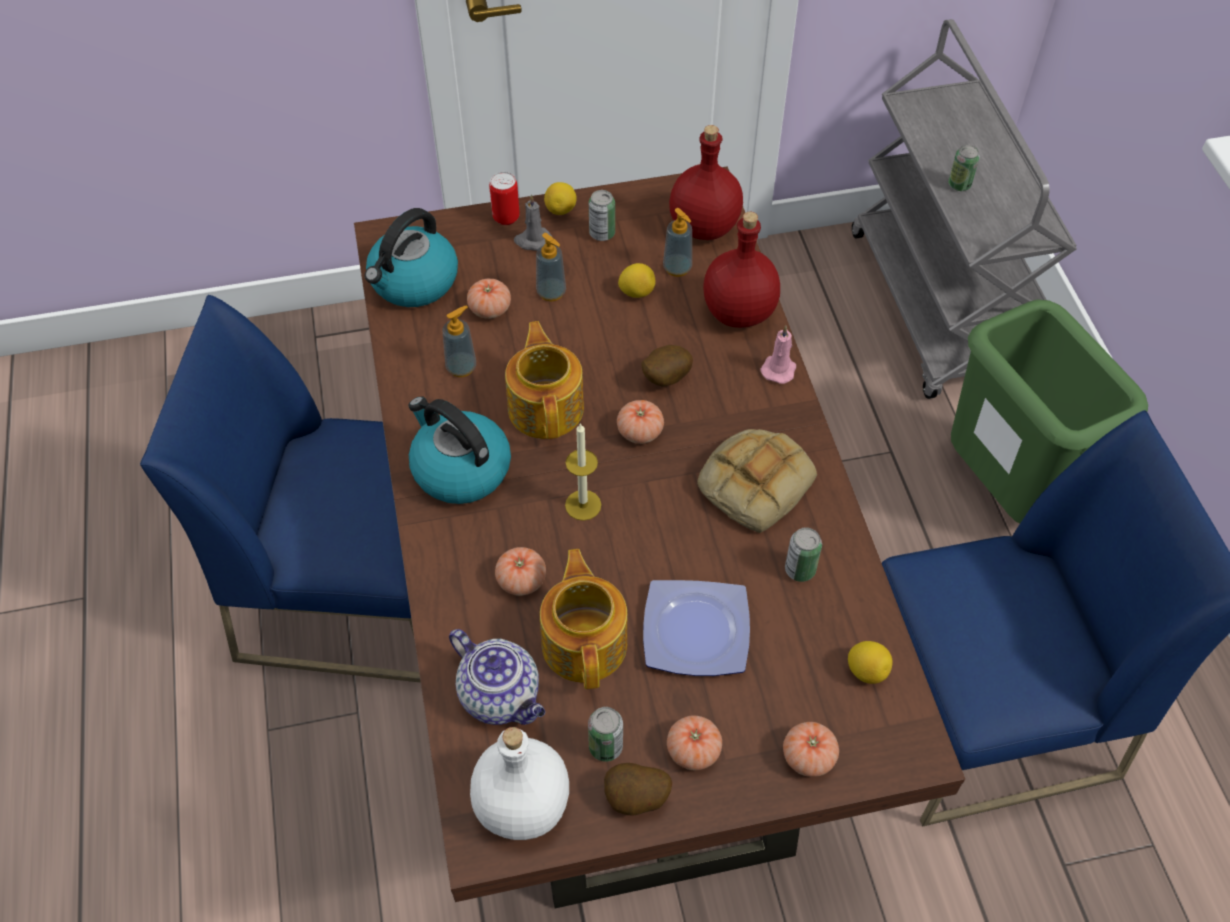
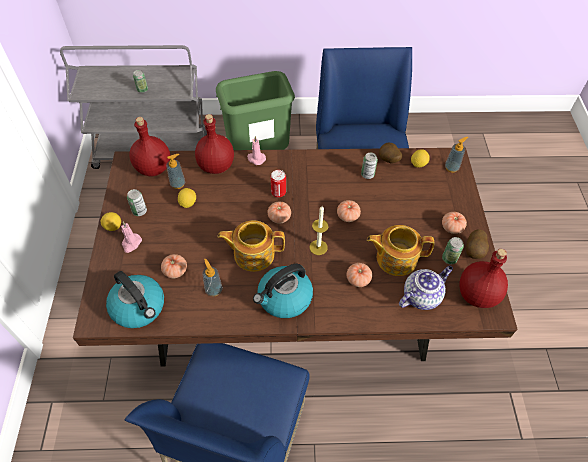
camera: 80 degrees left, 0 degrees up
(506, 217) = (107, 254): can -> can (278, 193)
(524, 806) = (477, 294): white bottle -> red bottle
(532, 241) = (131, 243): grey candle -> pink candle
(551, 292) = (174, 240): soap dispenser -> soap dispenser (451, 168)
(664, 378) = (248, 202): potato -> potato (388, 161)
(698, 630) = (393, 215): plate -> none
(755, 481) = (318, 180): bread -> none
(808, 757) = (455, 190): tomato -> tomato (347, 216)

